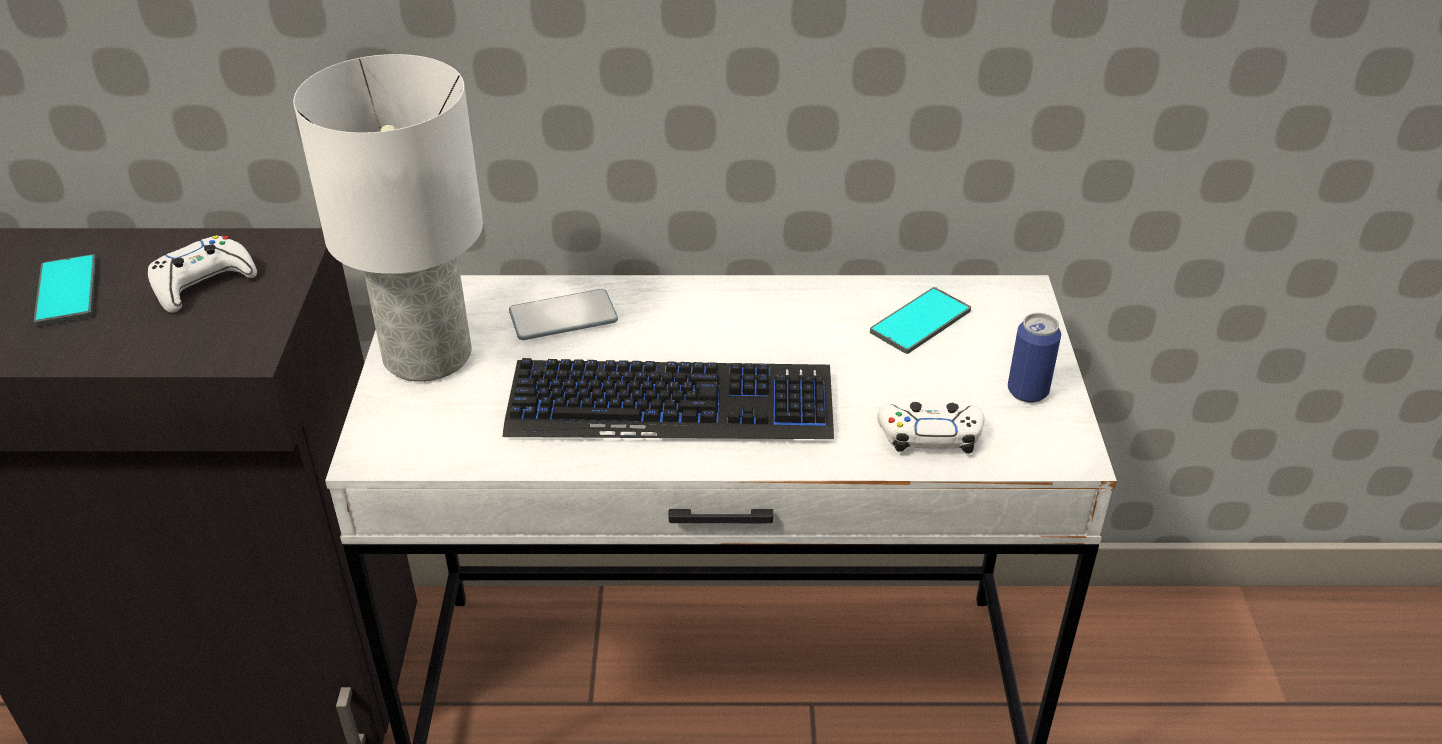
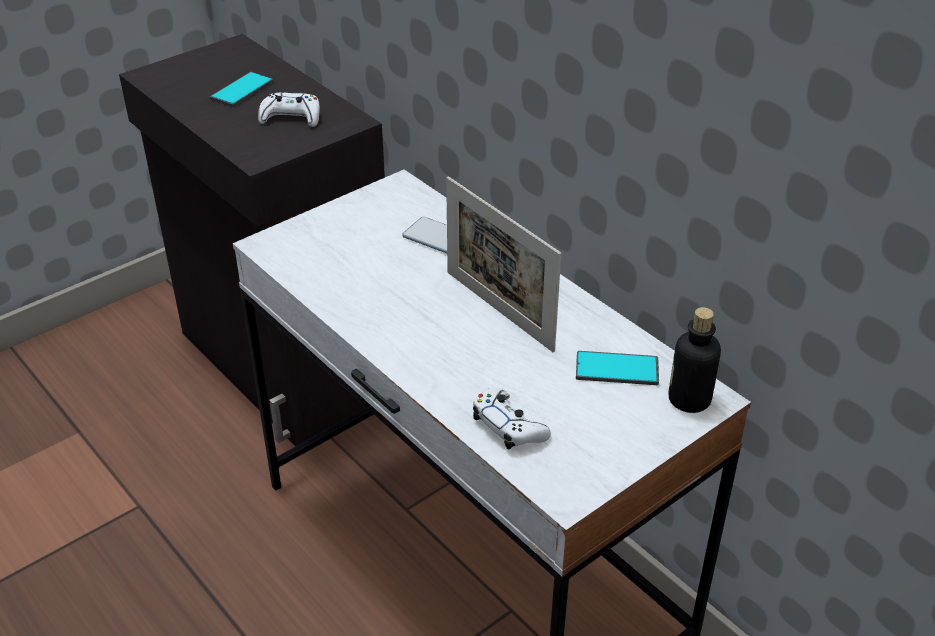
camera: 50 degrees right, 0 degrees up
(428, 353) = (356, 216): white table lamp -> none
(671, 404) = (415, 315): keyboard -> none
(739, 344) = (499, 310): none -> picture frame
(1010, 305) = (689, 399): none -> bottle
(1027, 391) = (605, 449): can -> none

